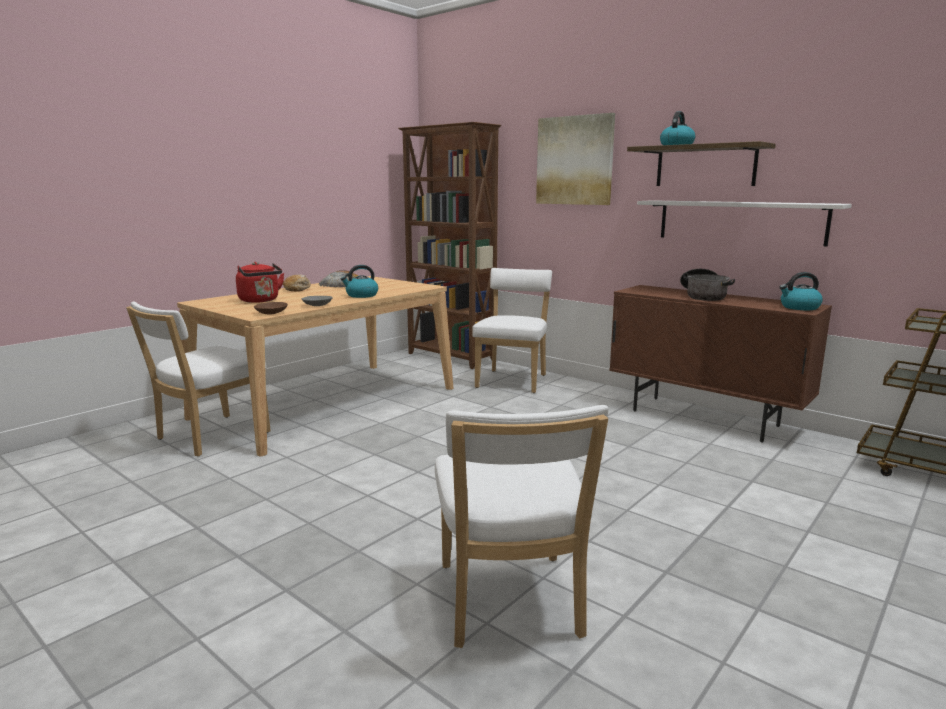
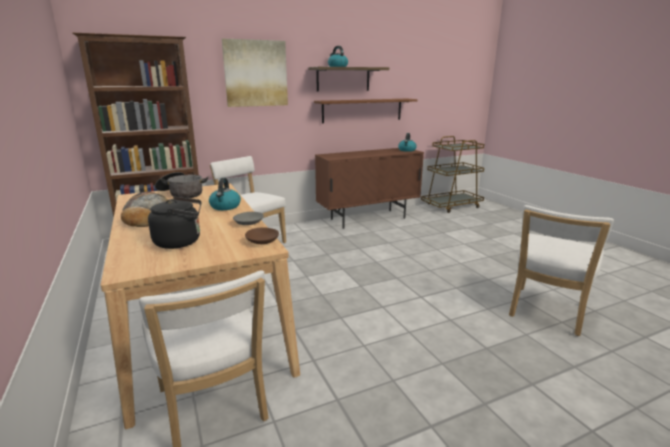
camera: 65 degrees left, 5 degrees up
(260, 301) = (181, 242): red kettle -> black kettle
(510, 605) = (546, 312): white chair -> white chair turned 105 degrees clockwise
(703, 296) = (364, 153): cooking pot -> cooking pot (181, 194)
(739, 221) = (362, 110): white shelf -> brown shelf

